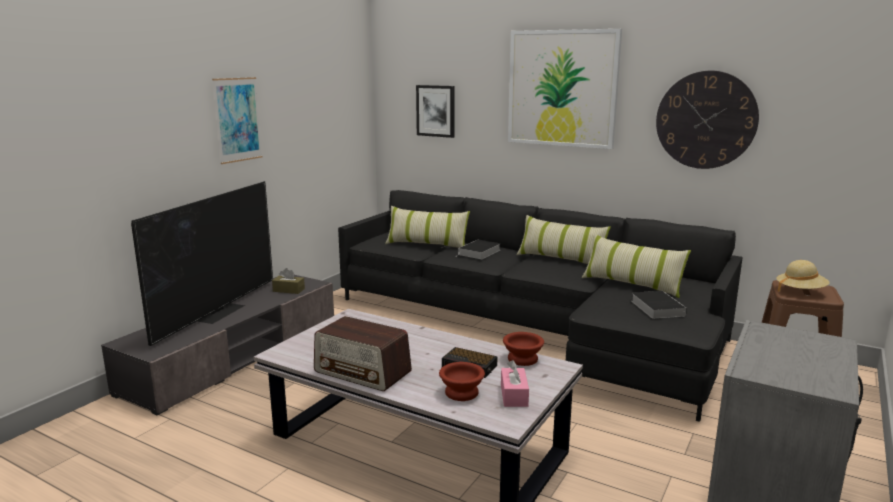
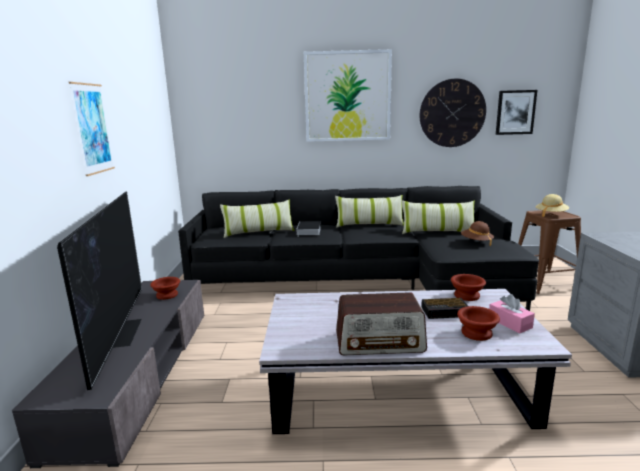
camera: 30 degrees left, 0 degrees up
(288, 290) = (167, 295): brown tissue box -> brown bowl
(436, 111) = (236, 121): picture -> picture (515, 112)
(656, 307) = (476, 242): book -> brown hat

